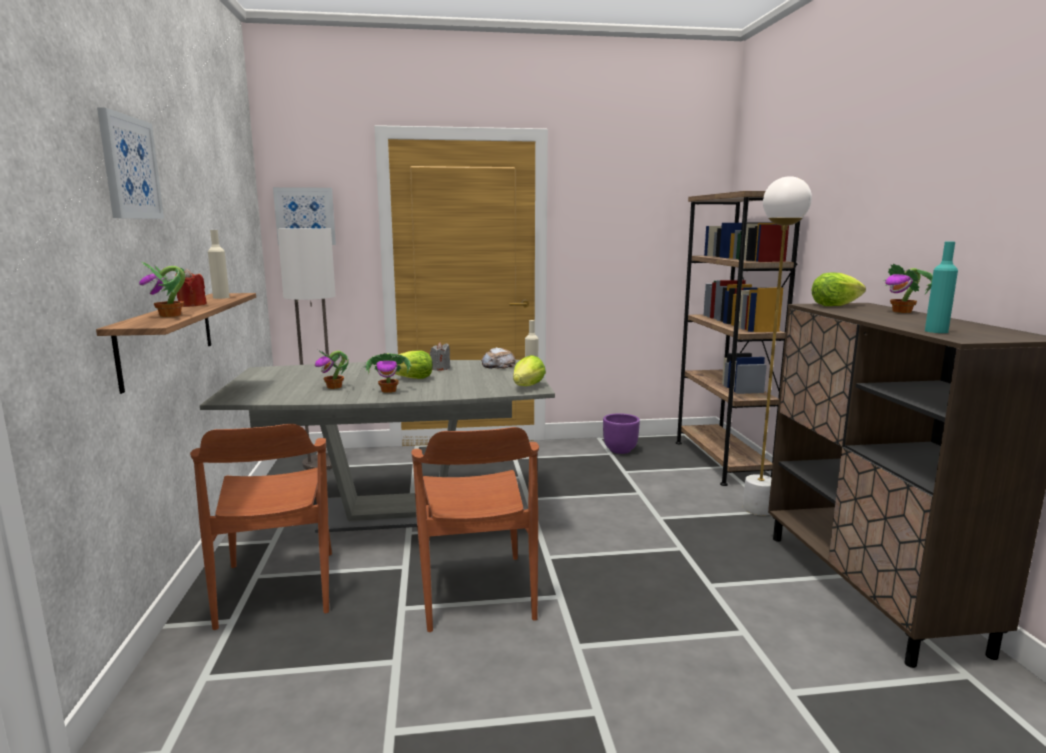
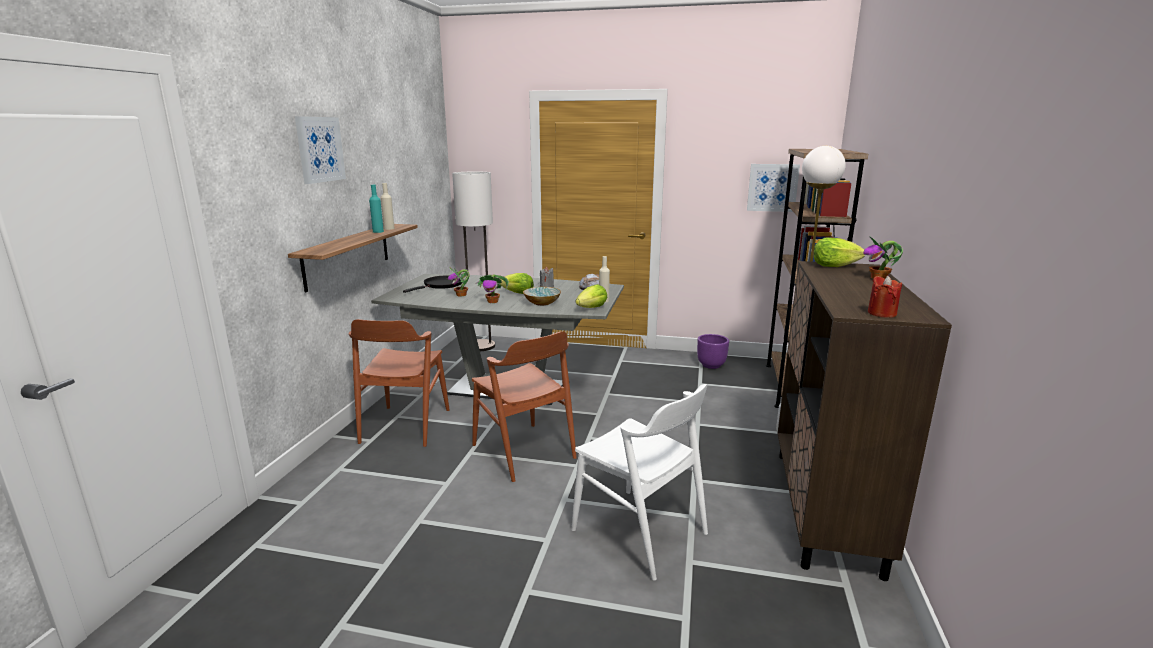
camera: 20 degrees right, 5 degrees up
(170, 315) = (338, 245): potted plant -> none
(192, 305) = (362, 235): red candle -> red candle (881, 313)
(292, 378) = (441, 285): none -> black frying pan
(305, 216) = (478, 161): picture -> picture (772, 187)
(458, 386) = (542, 303): none -> bowl
(476, 591) = (523, 451): brown chair -> brown chair turned 45 degrees counterclockwise
(702, 667) = (639, 531): none -> white chair
(936, 331) = (847, 302): turquoise bottle -> turquoise bottle (378, 231)

